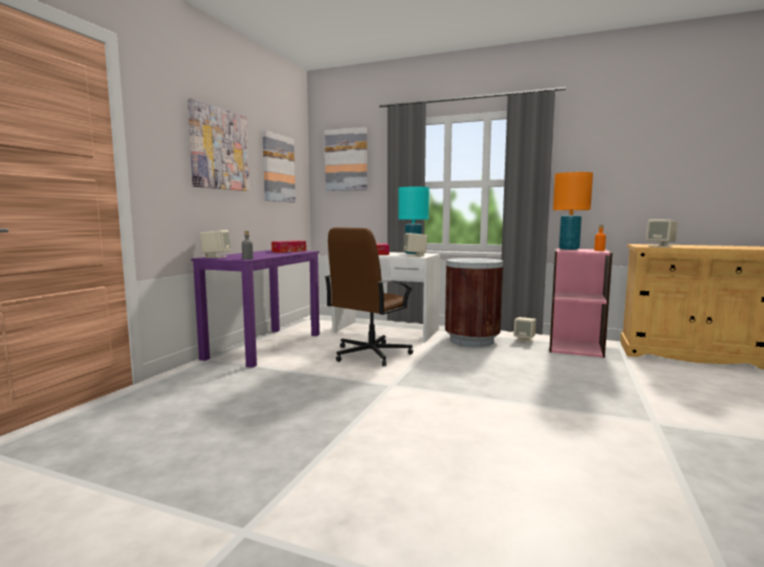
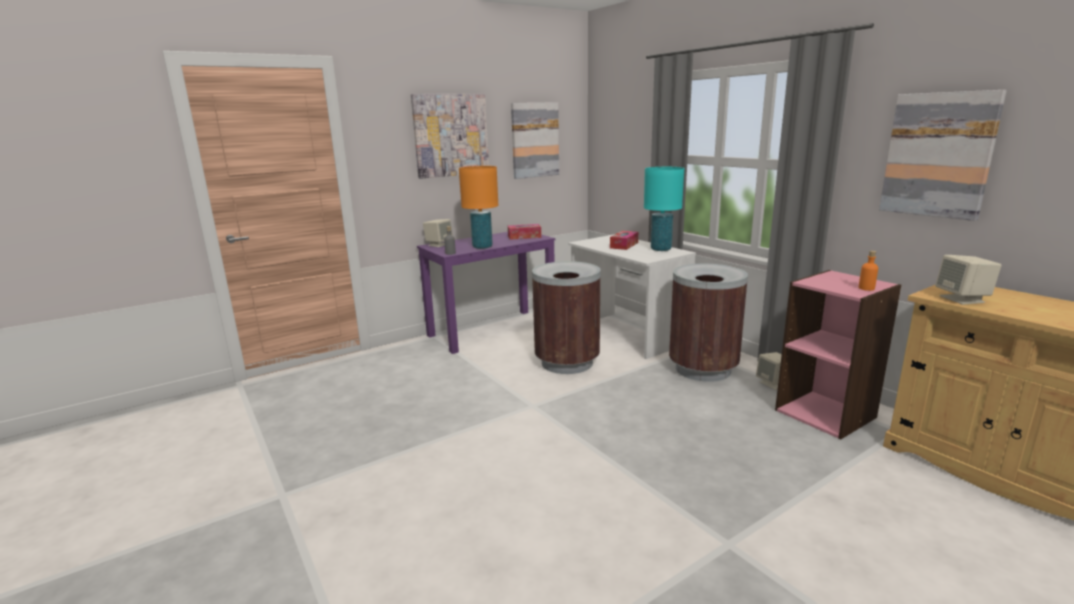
camera: 35 degrees right, 10 degrees up
(346, 160) = (619, 122): picture -> picture (938, 155)
(370, 354) = (566, 362): brown office chair -> brown trash can
(415, 256) = (645, 257): beige speaker -> none
(569, 249) = (832, 277): orange table lamp -> orange table lamp (482, 247)

